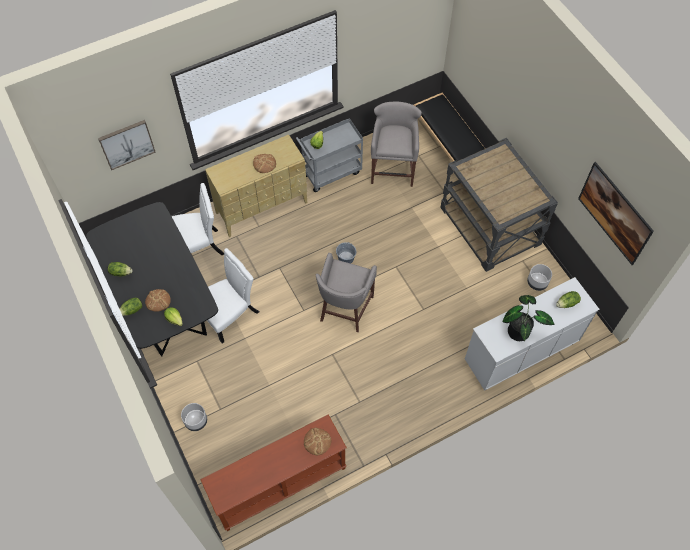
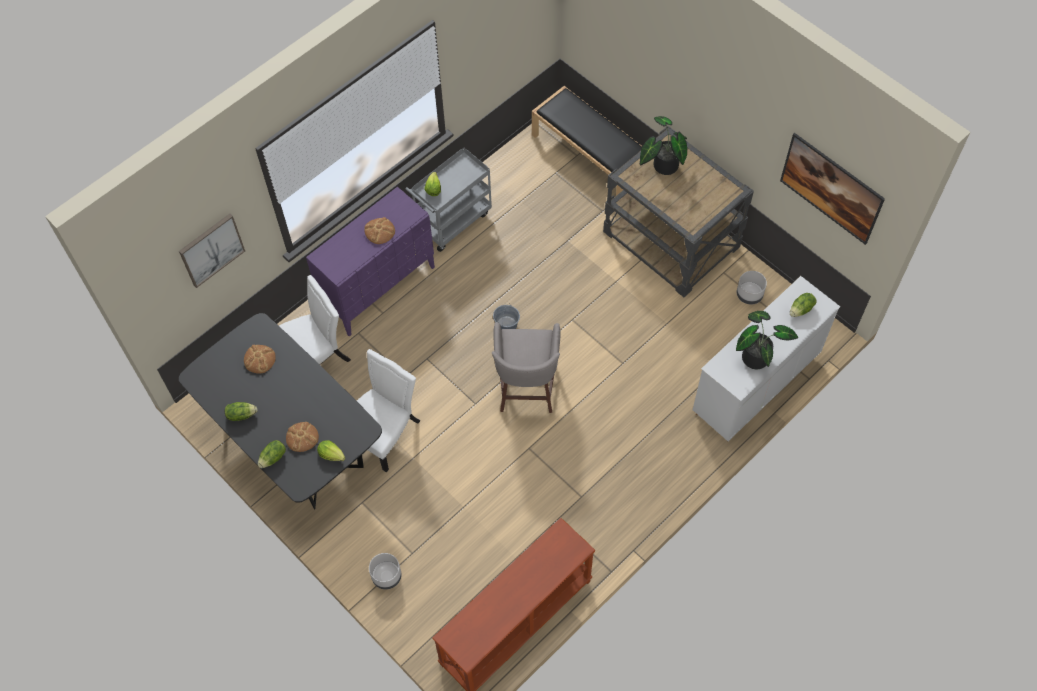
camera: 15 degrees left, 0 degrees up
(262, 208) = (380, 289): beige dresser -> purple dresser
(317, 441) = (558, 553): bread -> bread (259, 359)
(393, 168) = (528, 196): grey stool -> none
(492, 166) = (662, 165): none -> potted plant

